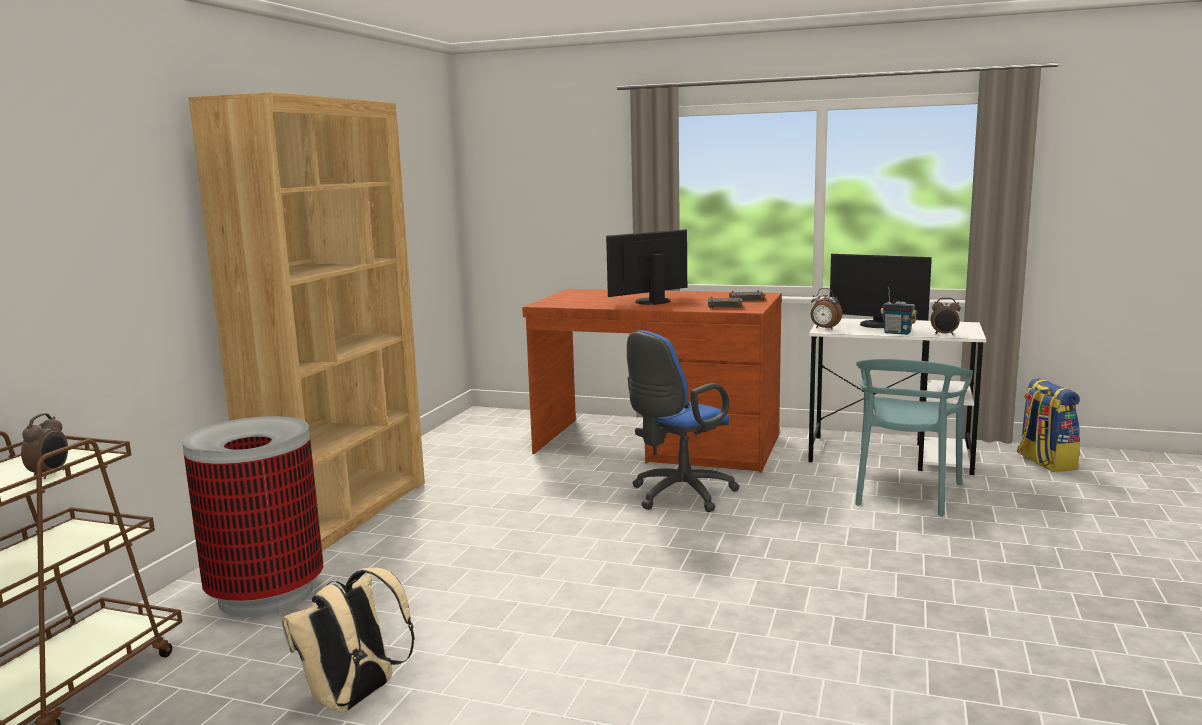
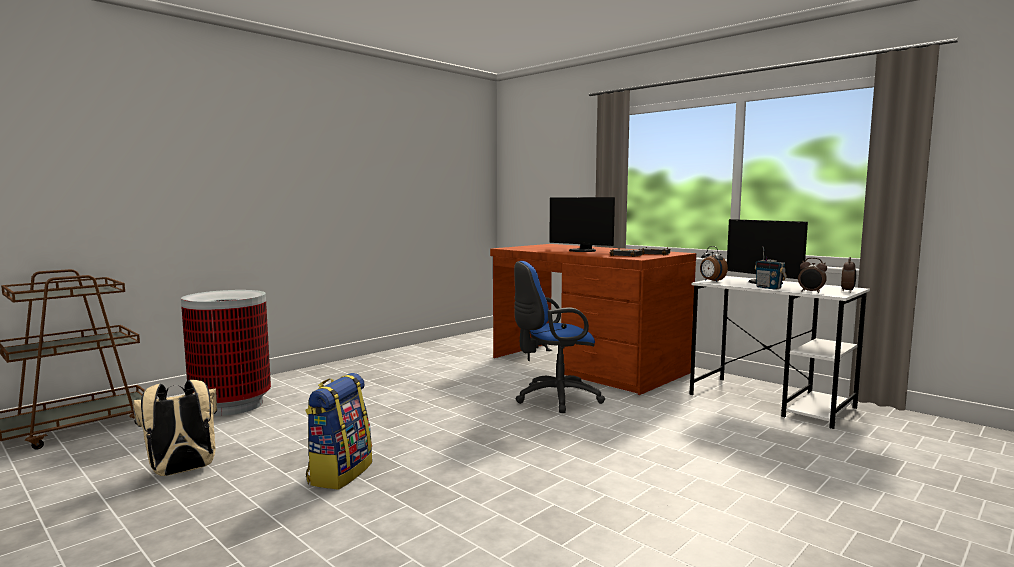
camera: 25 degrees right, 5 degrees down
(50, 474) = (69, 293): alarm clock -> alarm clock (847, 291)
(342, 511) = (336, 370): brown bookcase -> none
(651, 301) = (581, 251): monitor -> monitor turned 135 degrees counterclockwise
(904, 492) = (745, 430): turquoise chair -> none
(1045, 462) = (926, 432): backpack -> backpack (339, 473)

